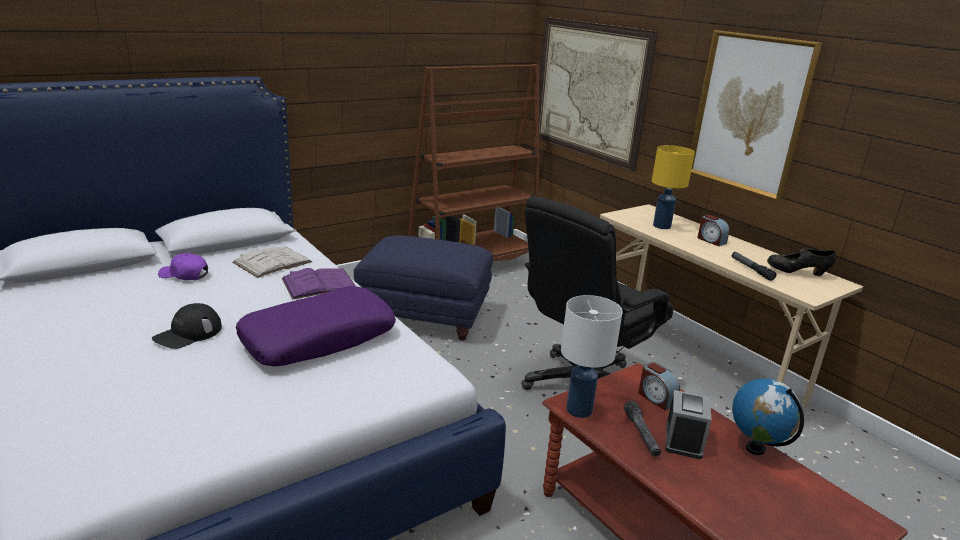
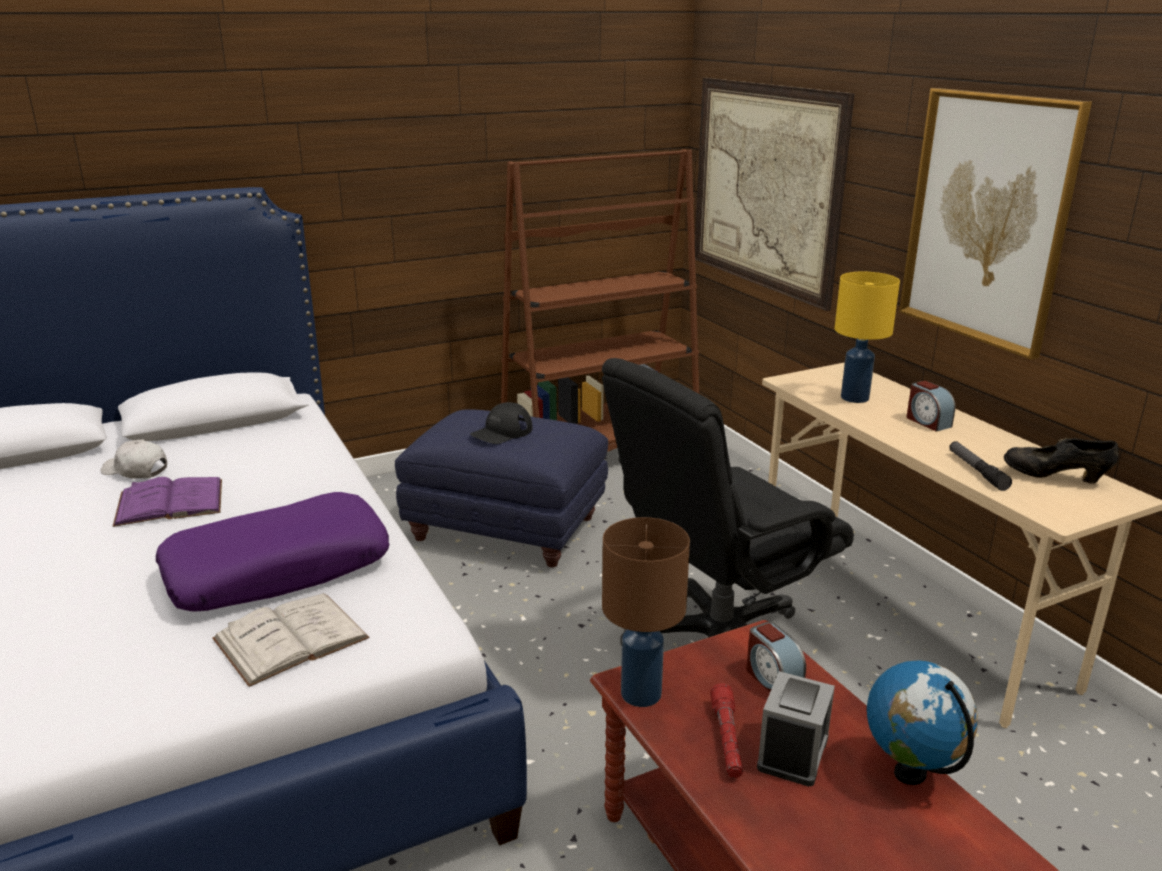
camera: 10 degrees right, 0 degrees up
(184, 275) = (136, 471): purple cap -> white cap
(188, 333) = (103, 558): black cap -> black cap (502, 432)
(272, 262) = (262, 452): white book -> white book (291, 638)
(319, 284) = (313, 486): purple book -> purple book (170, 502)
(580, 410) = (642, 694): white table lamp -> brown table lamp
(641, 434) = (727, 739): grey flashlight -> red flashlight

